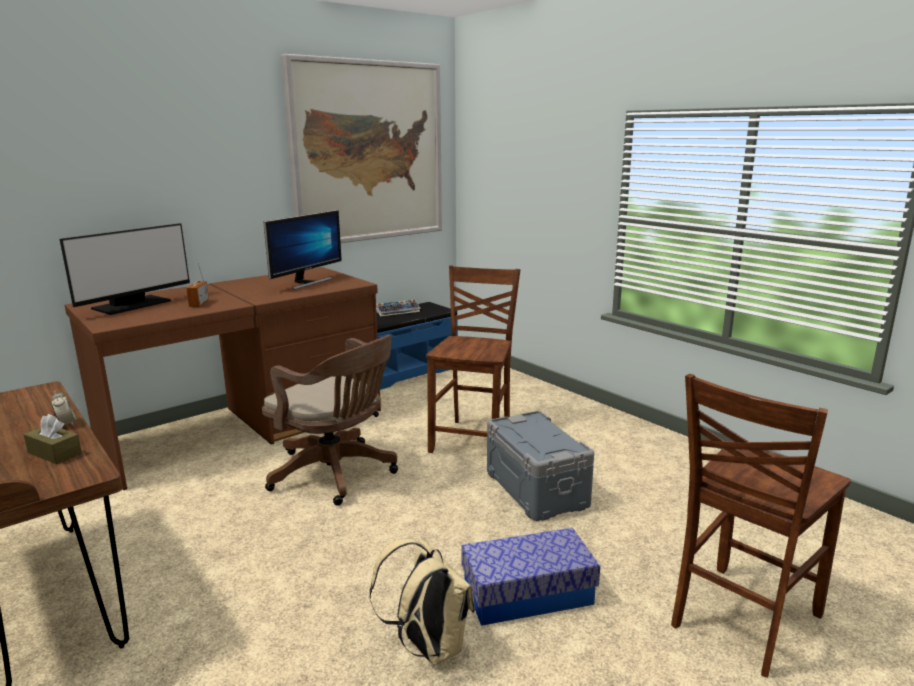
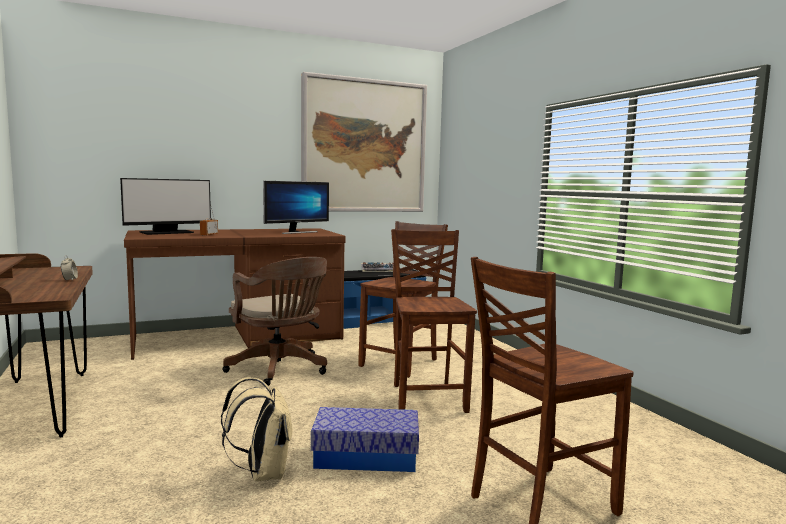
camera: 15 degrees right, 10 degrees down
(54, 453) = (46, 288): brown tissue box -> none
(537, 489) = (427, 397): grey storage box -> brown chair

